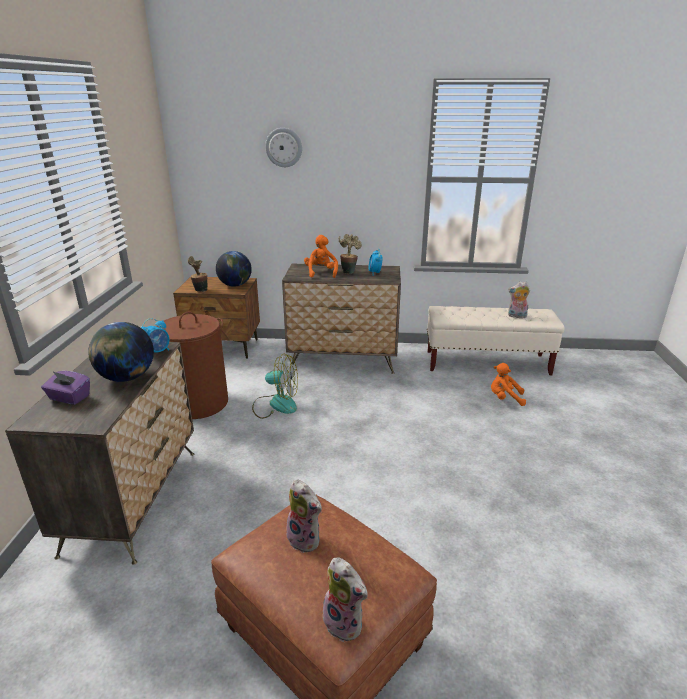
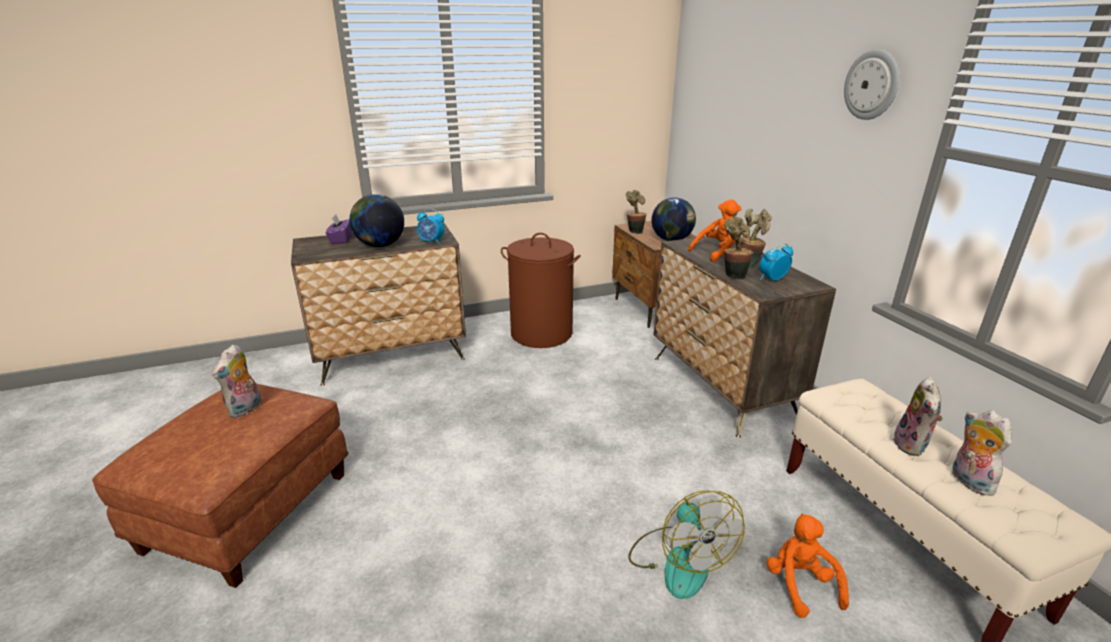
camera: 65 degrees right, 0 degrees up
(276, 404) = (576, 373): fan -> fan (679, 560)
(283, 147) = (765, 73): wall clock -> wall clock (872, 85)
(345, 623) = (142, 458): plush toy -> plush toy (912, 446)
(360, 279) = (733, 275): none -> potted plant

